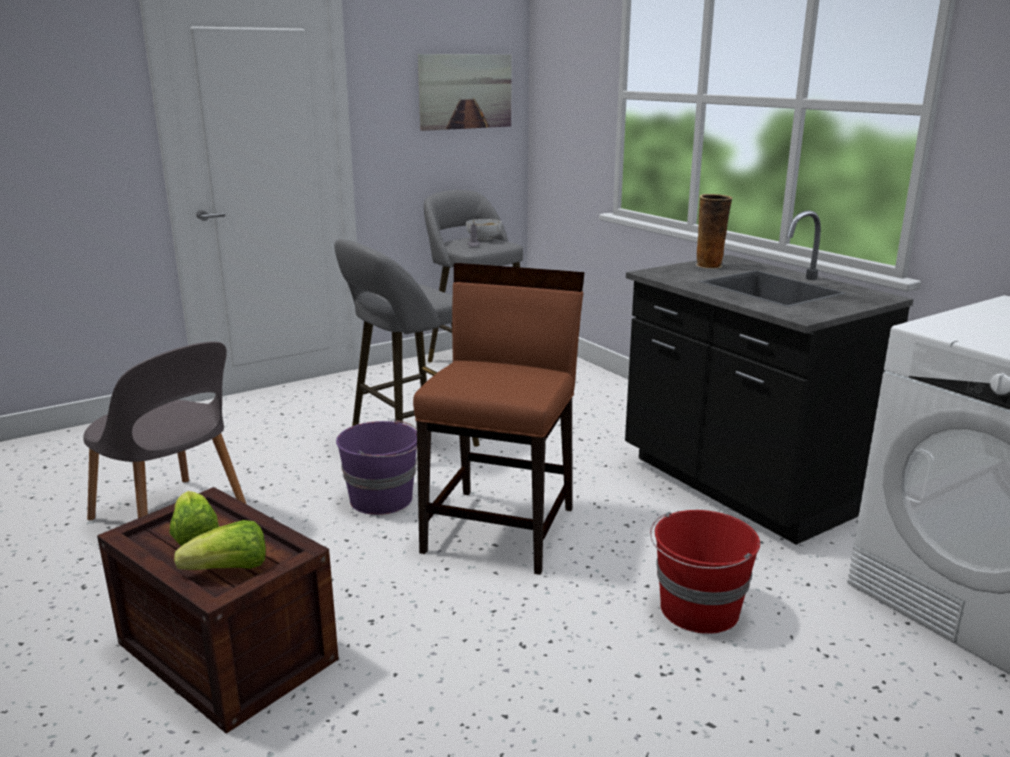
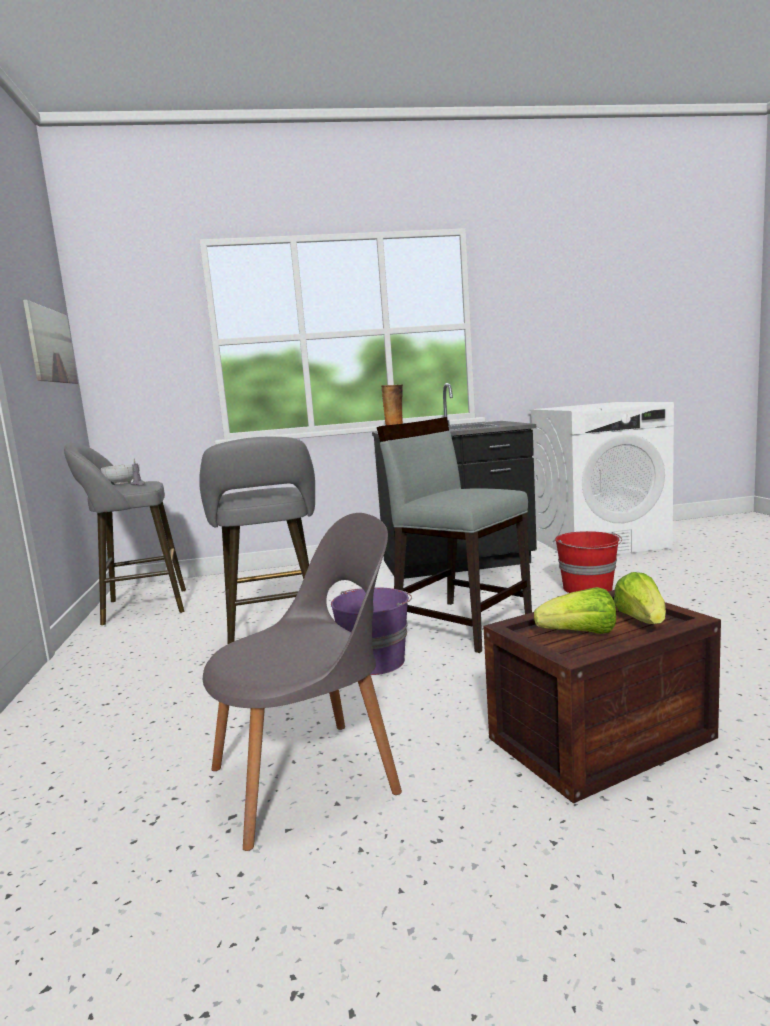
camera: 65 degrees left, 10 degrees down
(501, 528) = (462, 624): brown chair -> grey chair

